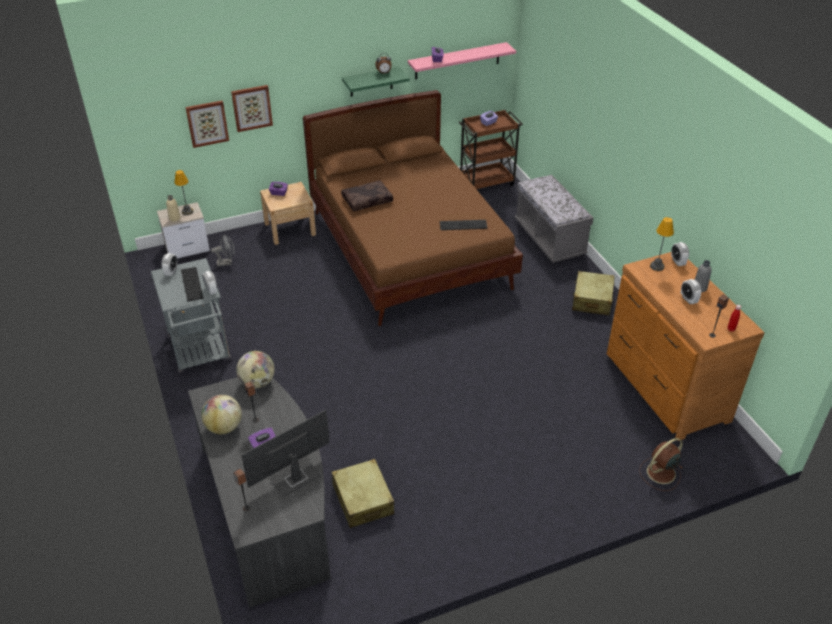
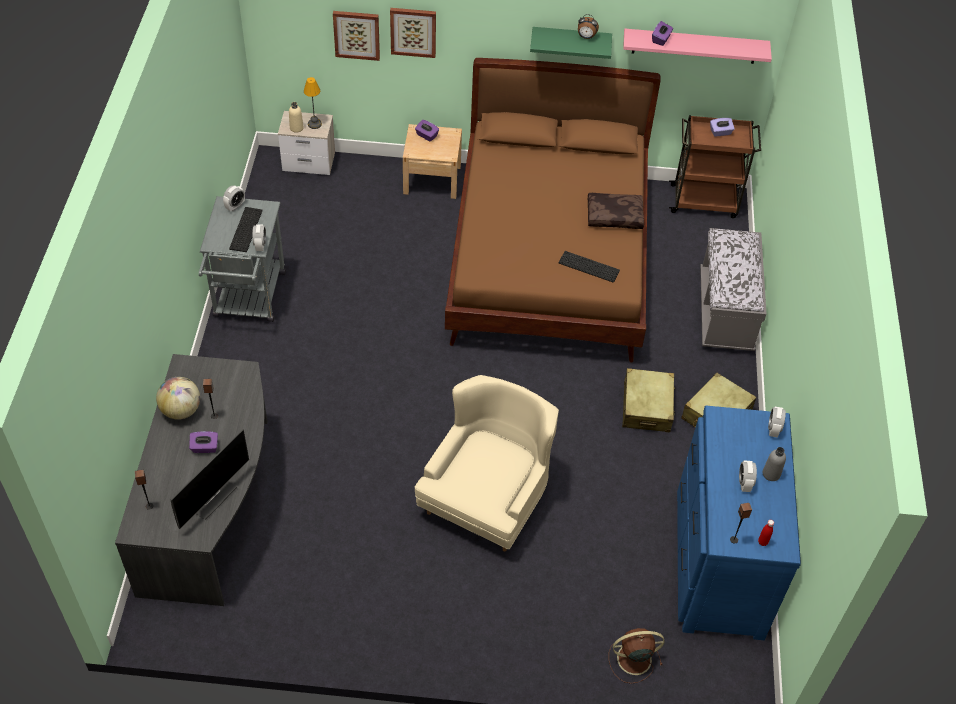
camera: 25 degrees right, 10 degrees up
(227, 263) = (339, 197): grey fan -> none
(257, 382) = (242, 374): globe -> none
(294, 478) = (210, 495): monitor -> monitor turned 135 degrees clockwise
(363, 499) = (305, 539): beige suitcase -> beige suitcase (646, 407)
(367, 200) = (503, 189): brown pillow -> brown pillow (615, 215)
(480, 412) = (488, 497): none -> beige armchair
(656, 266) = (743, 423): table lamp -> none
(664, 387) = (717, 562): brown dresser -> blue dresser

